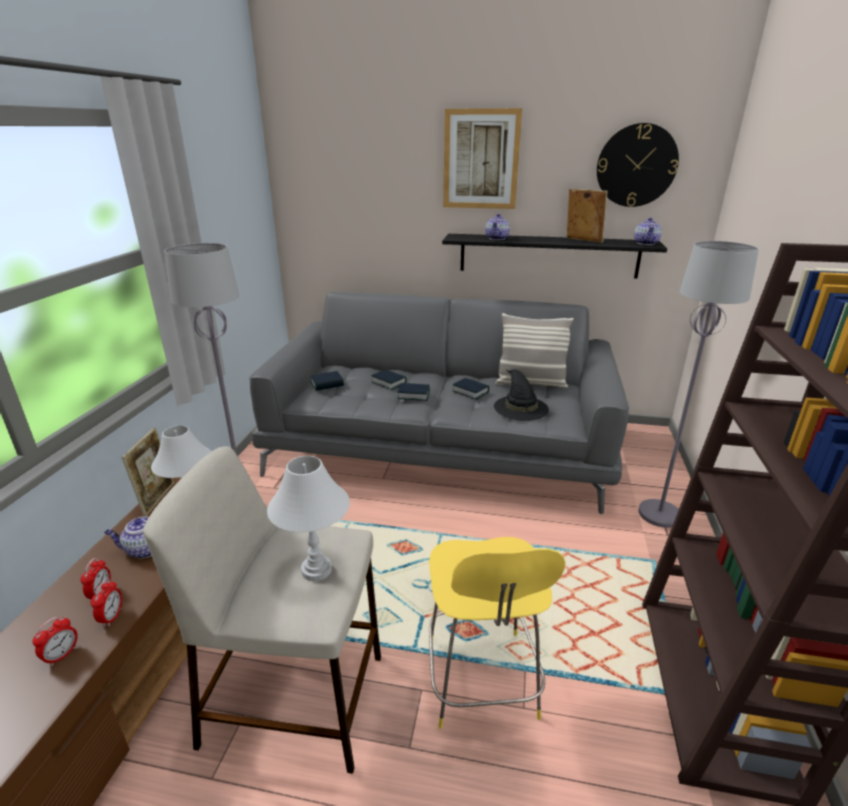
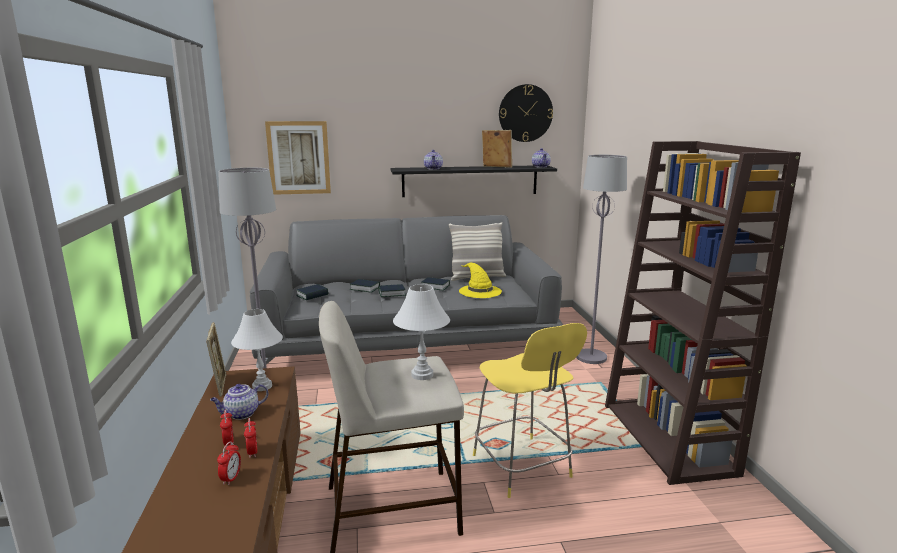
camera: 20 degrees left, 10 degrees down
(481, 160) = (413, 110): picture -> picture (298, 158)
(520, 407) = (479, 291): black hat -> yellow hat

